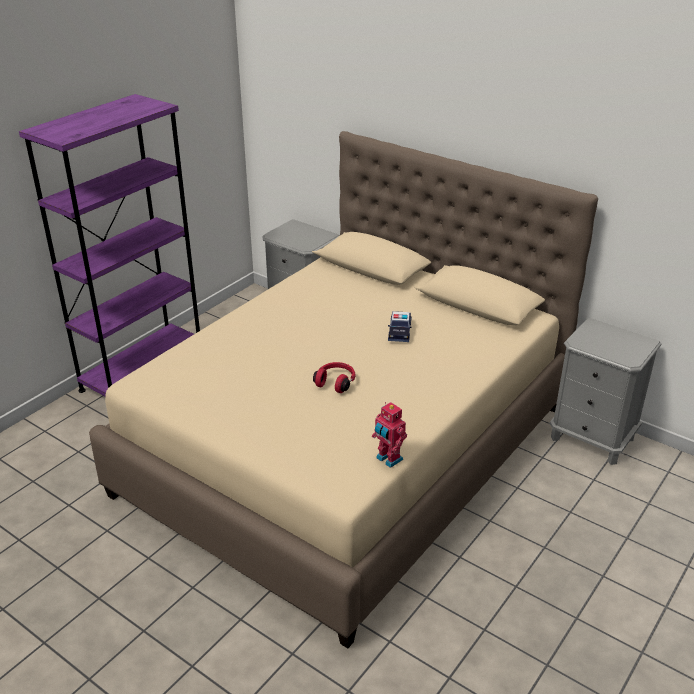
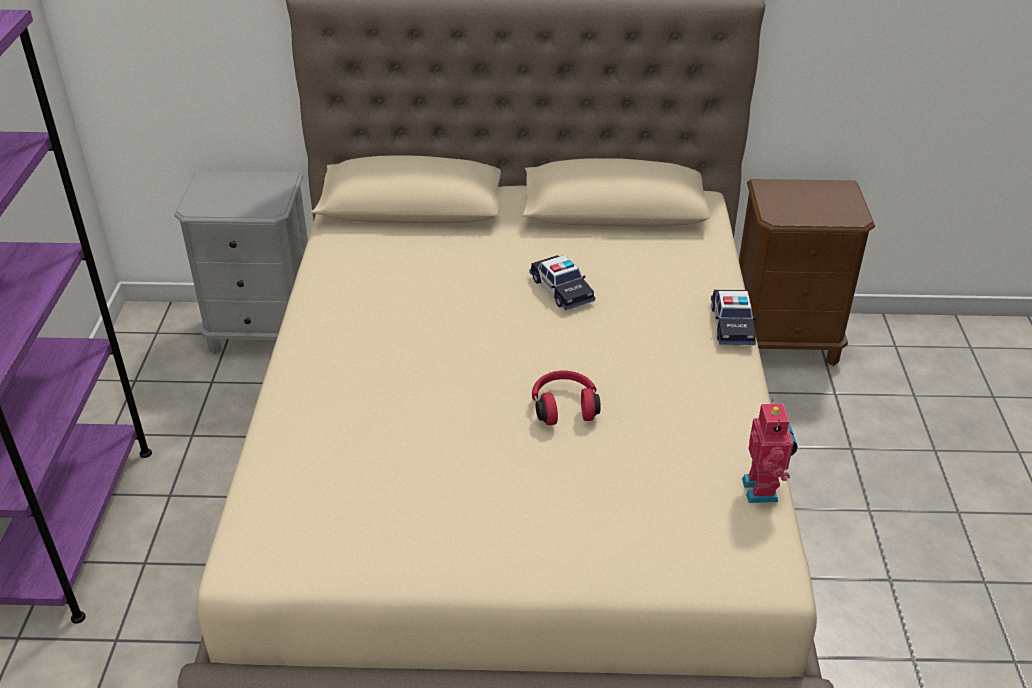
camera: 35 degrees left, 5 degrees up
(388, 459) = (763, 490): toy robot -> toy robot turned 105 degrees counterclockwise
(471, 382) = (731, 324): none -> toy car
(592, 438) = (784, 341): grey nightstand -> brown nightstand

